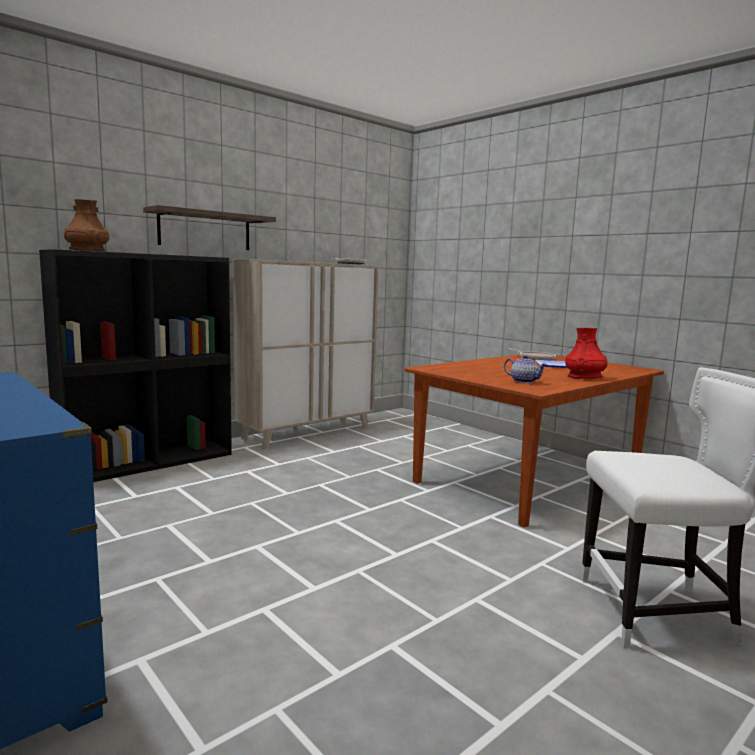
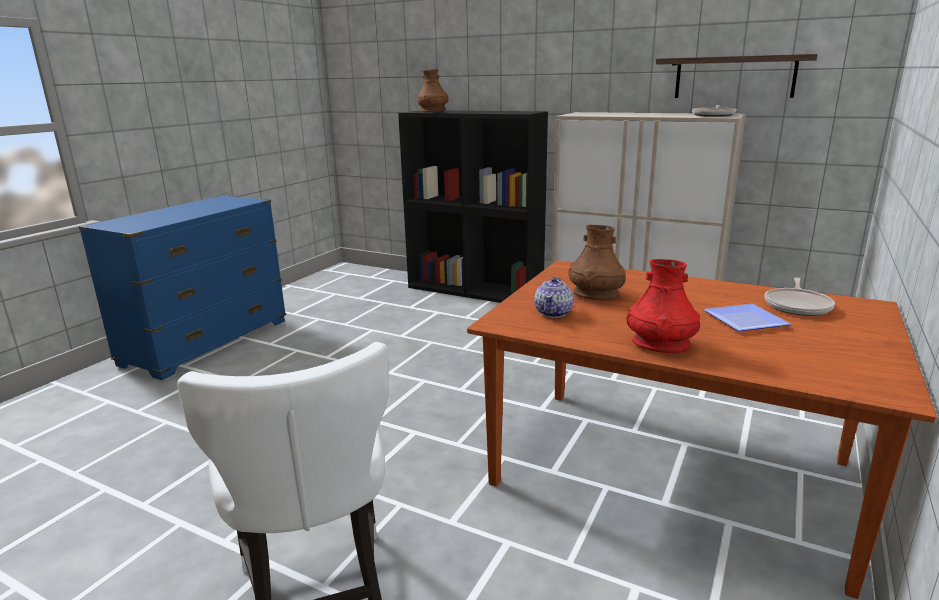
camera: 70 degrees right, 10 degrees up
(205, 230) = (551, 83): shelf -> shelf (734, 77)
(494, 372) = (595, 295): none -> brown vase

